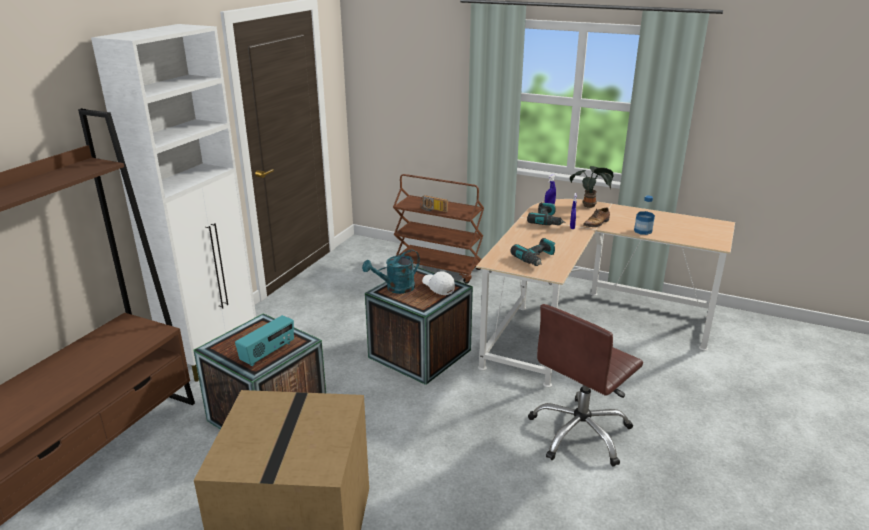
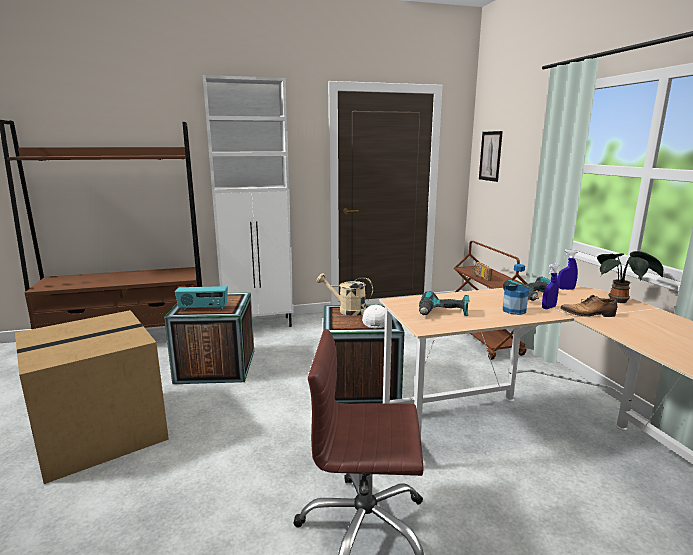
camera: 50 degrees right, 10 degrees down
(381, 77) = (490, 156): none -> picture
(395, 288) = (347, 310): turquoise watering can -> beige watering can
(642, 231) = (641, 338): bottle -> bottle (514, 310)

